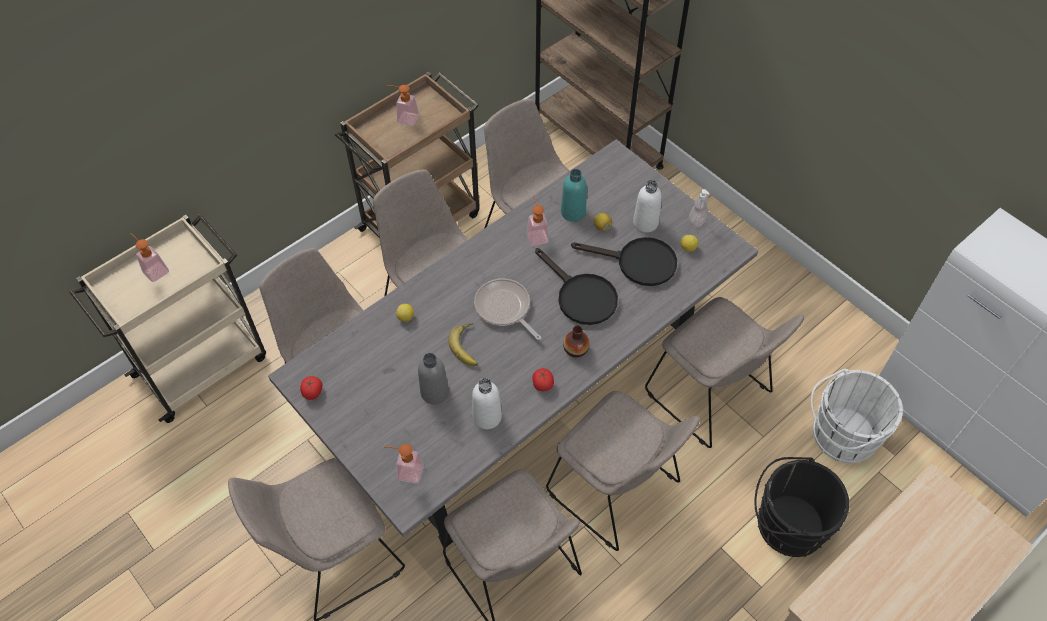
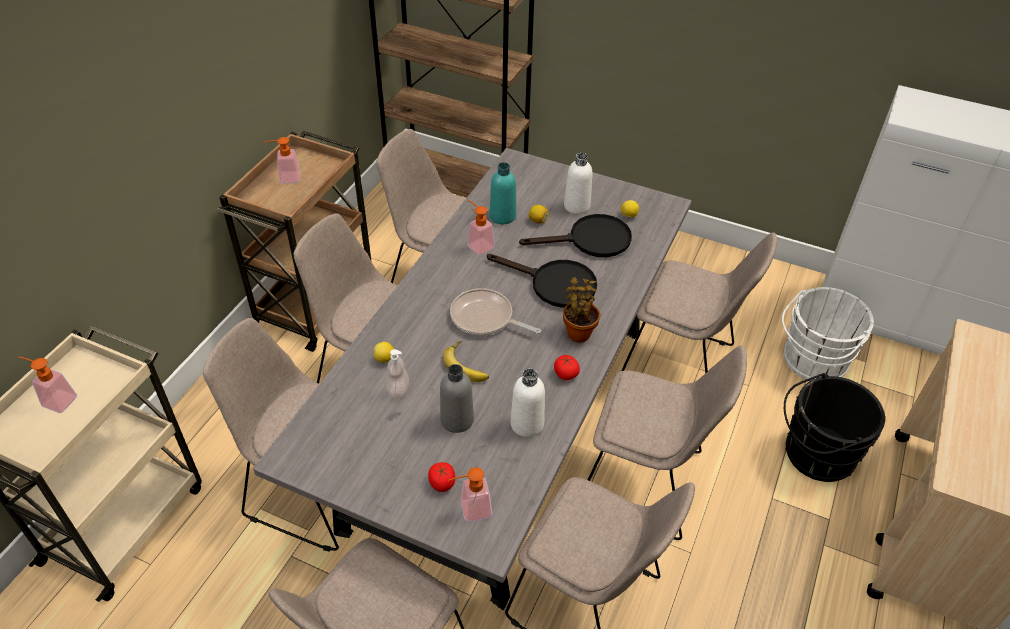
camera: 25 degrees left, 10 degrees down
(313, 392) = (317, 467): tomato -> tomato (442, 483)
(575, 349) = (578, 332): vase -> potted plant
(697, 221) = (622, 192): soap dispenser -> soap dispenser (398, 390)

